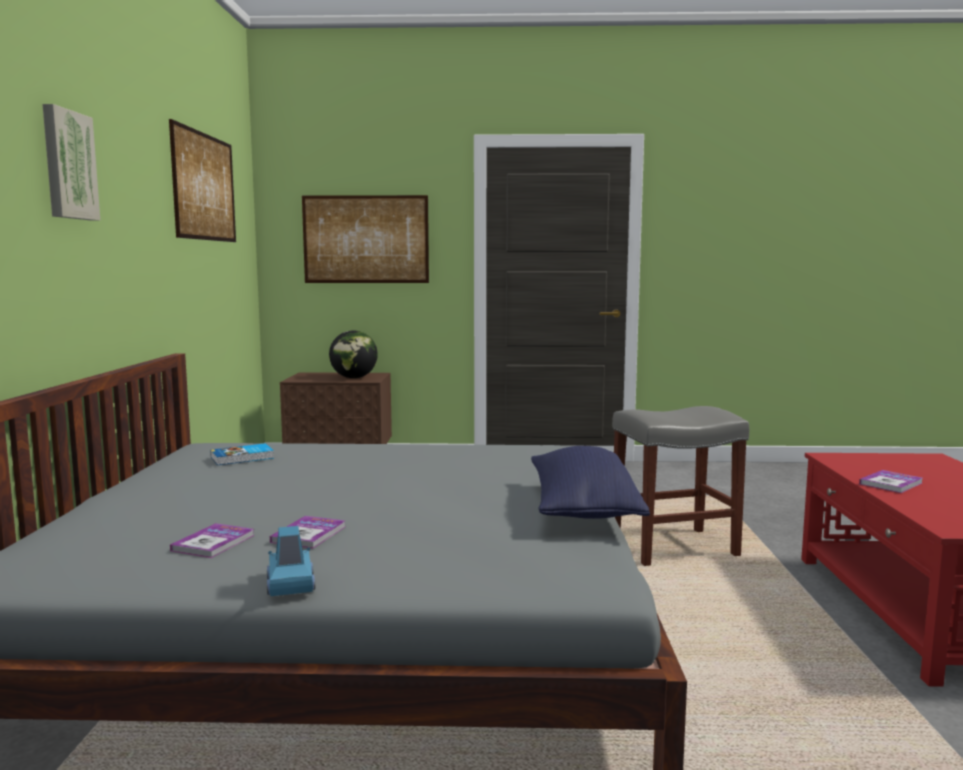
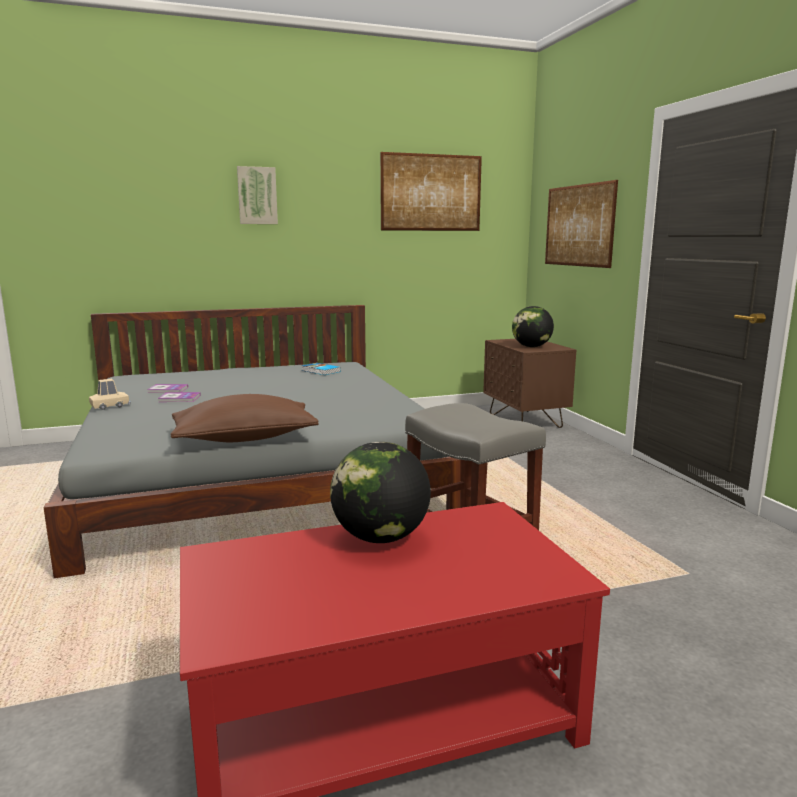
camera: 70 degrees right, 5 degrees up
(290, 584) = (110, 406): blue toy car -> beige toy car
(583, 509) = (245, 438): blue pillow -> brown pillow
(891, 483) = (380, 537): book -> globe

